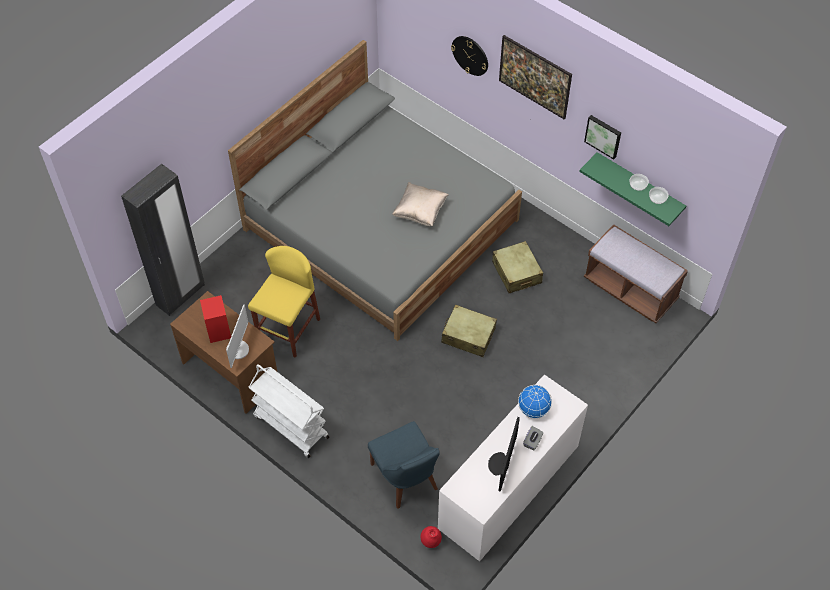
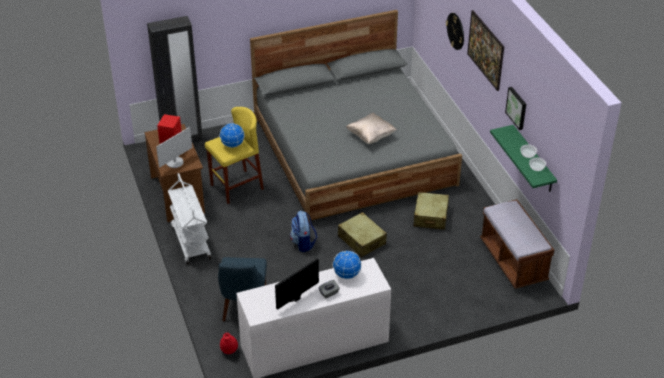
camera: 30 degrees right, 15 degrees down
(284, 294) = (233, 145): none -> globe
(412, 369) = (303, 243): none -> backpack

